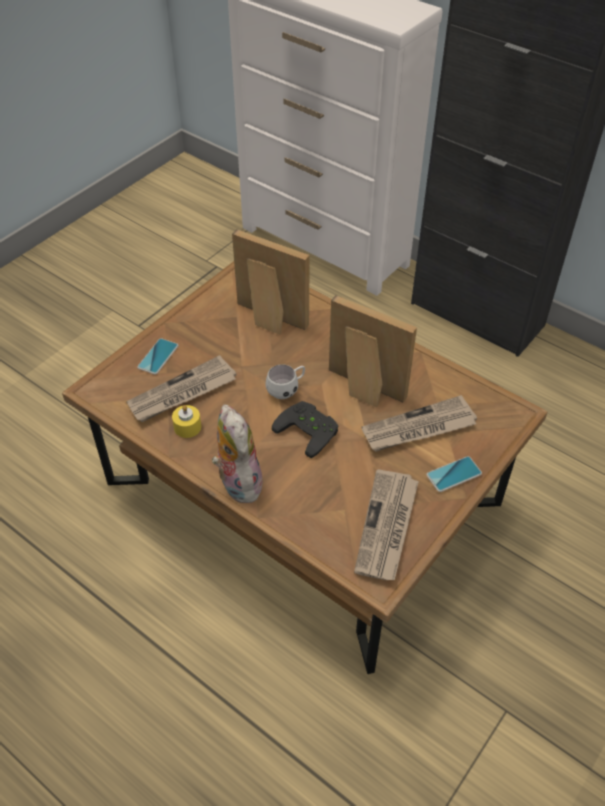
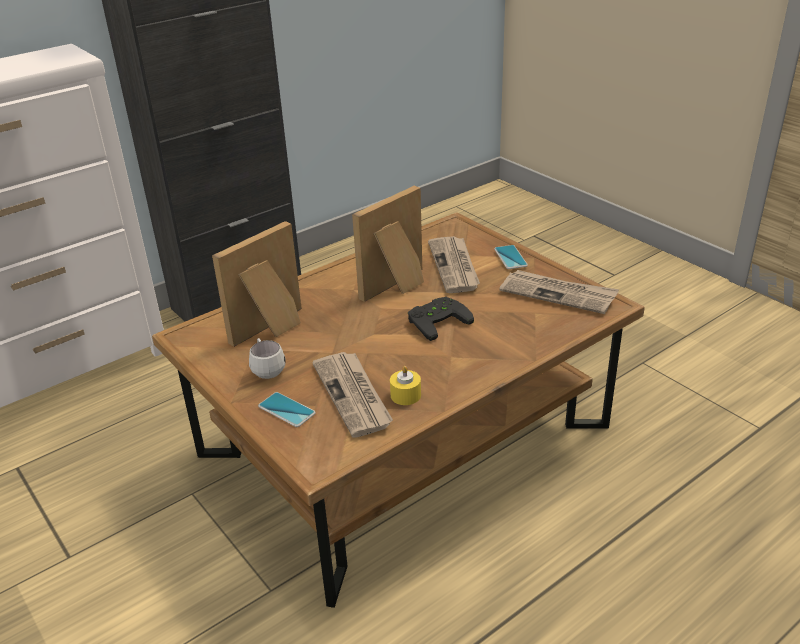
camera: 75 degrees left, 15 degrees down
(237, 482) = (490, 368): plush toy -> none
(287, 389) = (379, 327): white mug -> white mug (267, 369)

